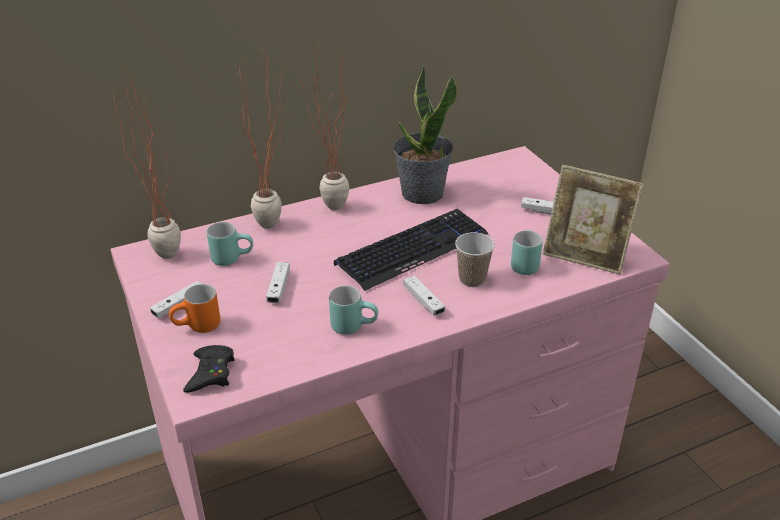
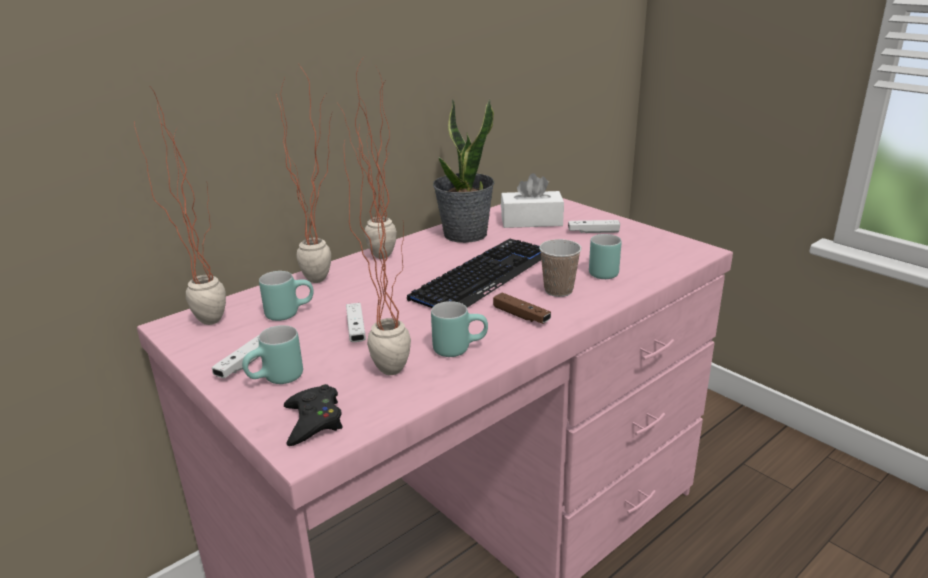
camera: 15 degrees left, 10 degrees down
(198, 328) = (277, 380): orange mug -> turquoise mug
(290, 330) = (389, 363): none -> potted plant
(423, 301) = (521, 315): white game controller -> brown game controller
(493, 187) = (531, 221): none -> white tissue box
(585, 256) = (653, 258): picture frame -> none

